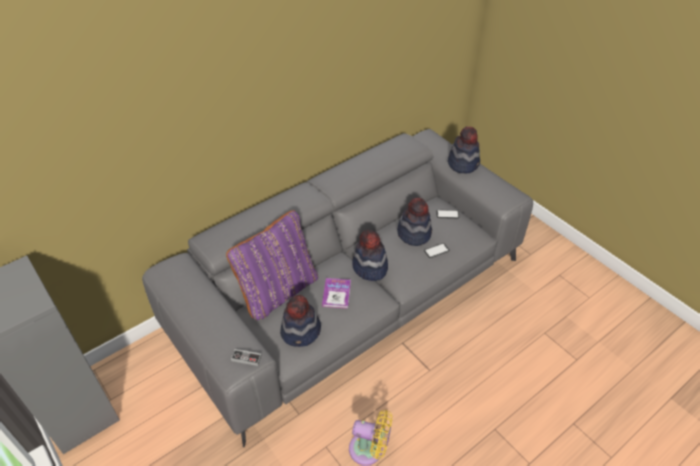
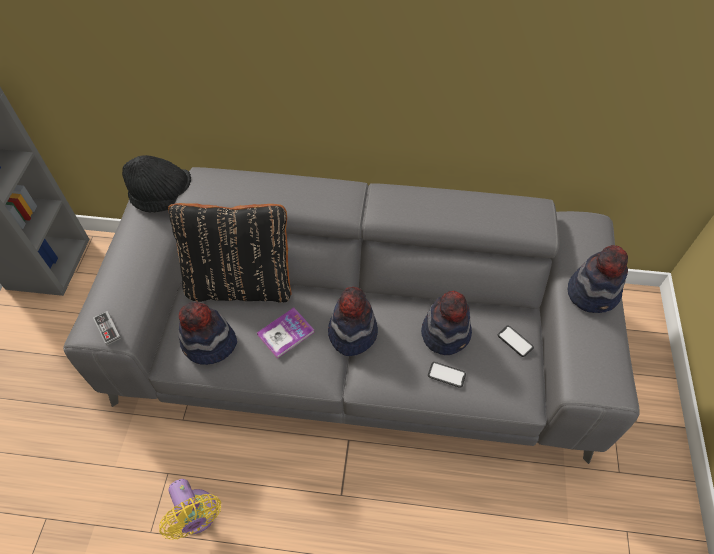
camera: 45 degrees right, 10 degrees up
(183, 272) = (163, 198): none -> black hat
(278, 291) = (241, 284): purple pillow -> black pillow

